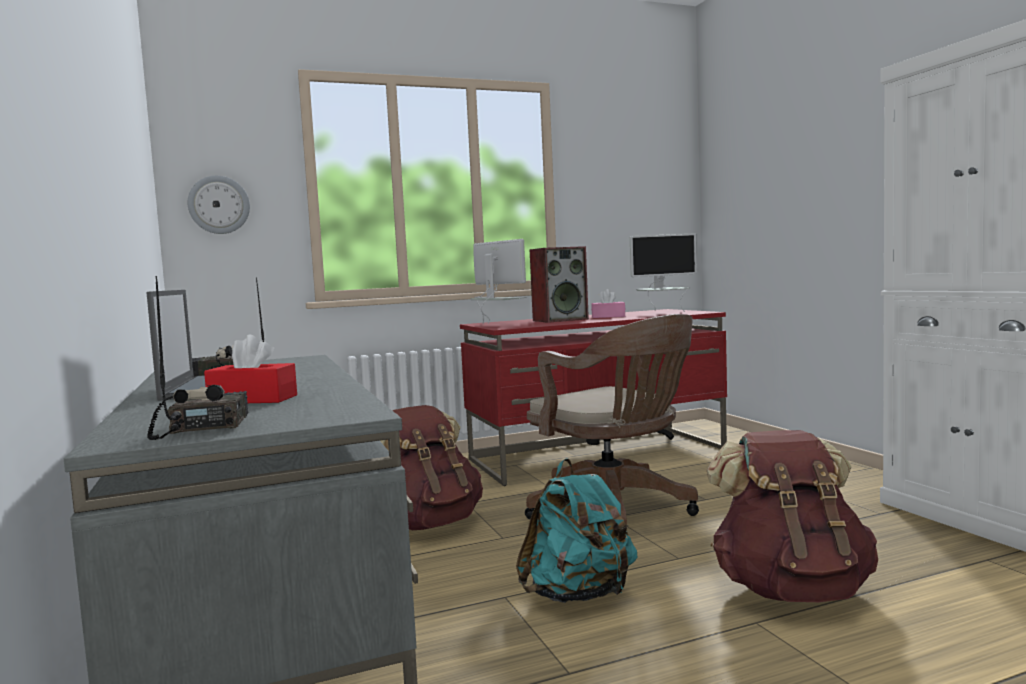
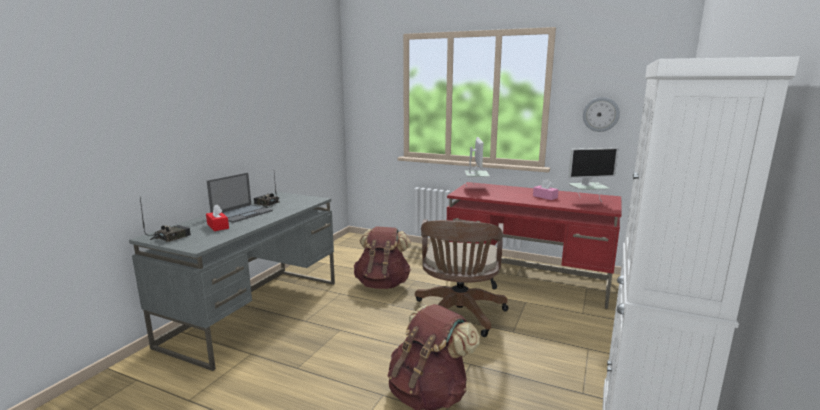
camera: 45 degrees right, 10 degrees up
(219, 205) = (366, 105): wall clock -> wall clock (601, 114)
(560, 320) = (512, 193): speaker -> none
(579, 595) = (359, 344): turquoise backpack -> none
(663, 313) = (587, 202): monitor -> monitor turned 45 degrees counterclockwise

